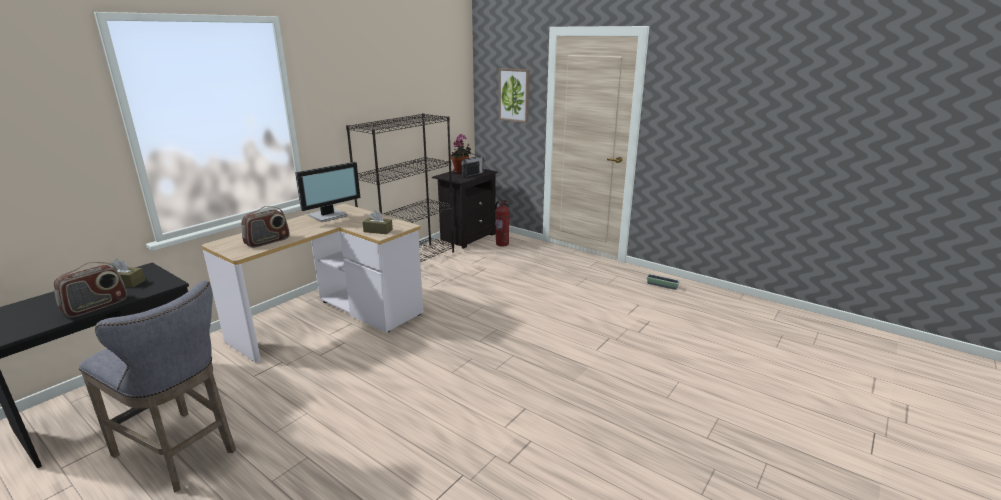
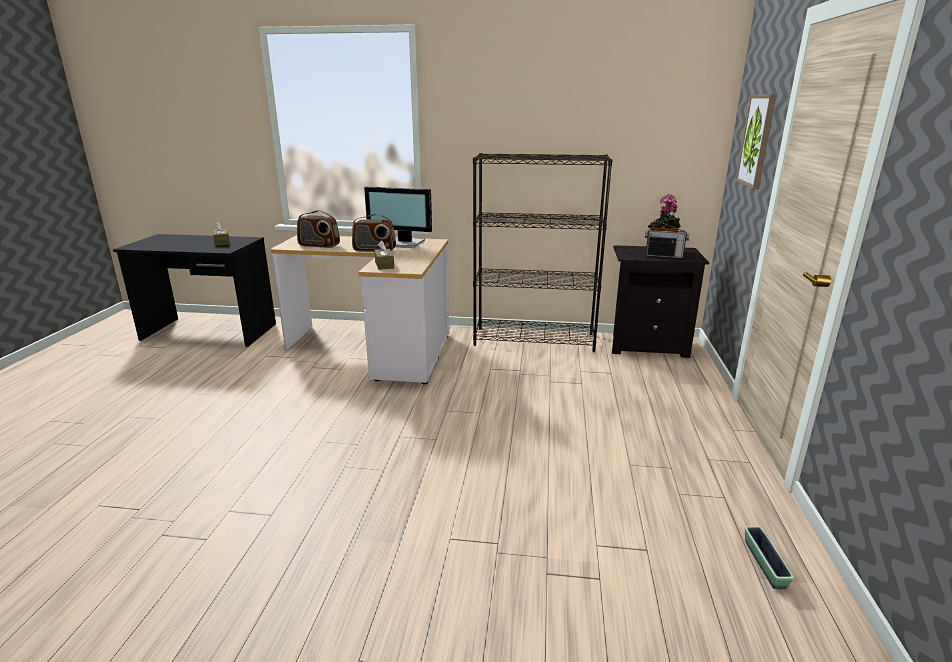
camera: 60 degrees right, 0 degrees up
(96, 306) = (179, 248): radio -> radio (374, 250)
(181, 453) = (158, 372): grey stool -> none
(502, 244) = (668, 371): fire extinguisher -> none

